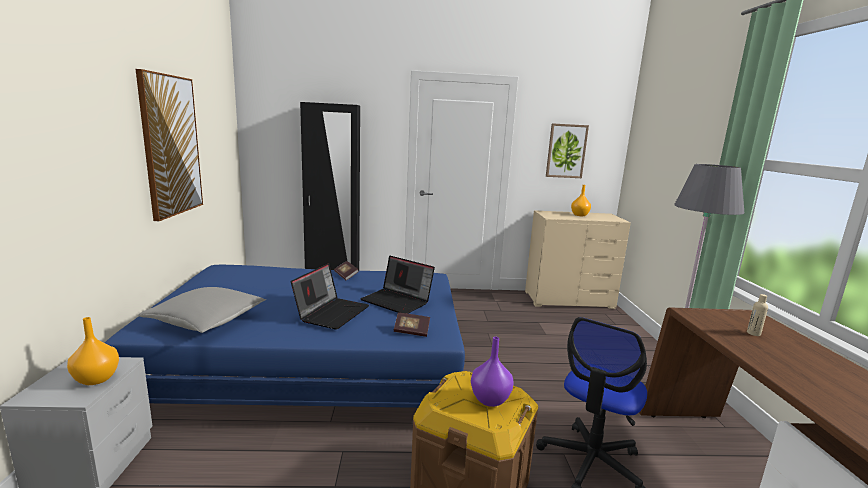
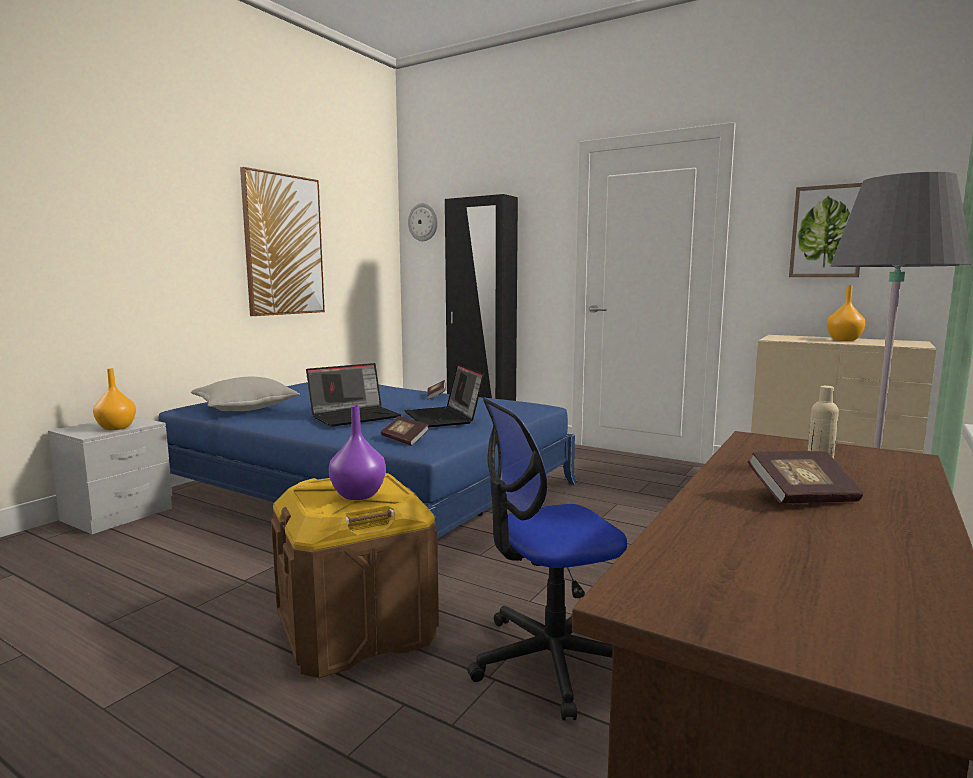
camera: 35 degrees right, 5 degrees down
(265, 115) = (423, 222): none -> wall clock
(792, 359) = (802, 497): none -> book

